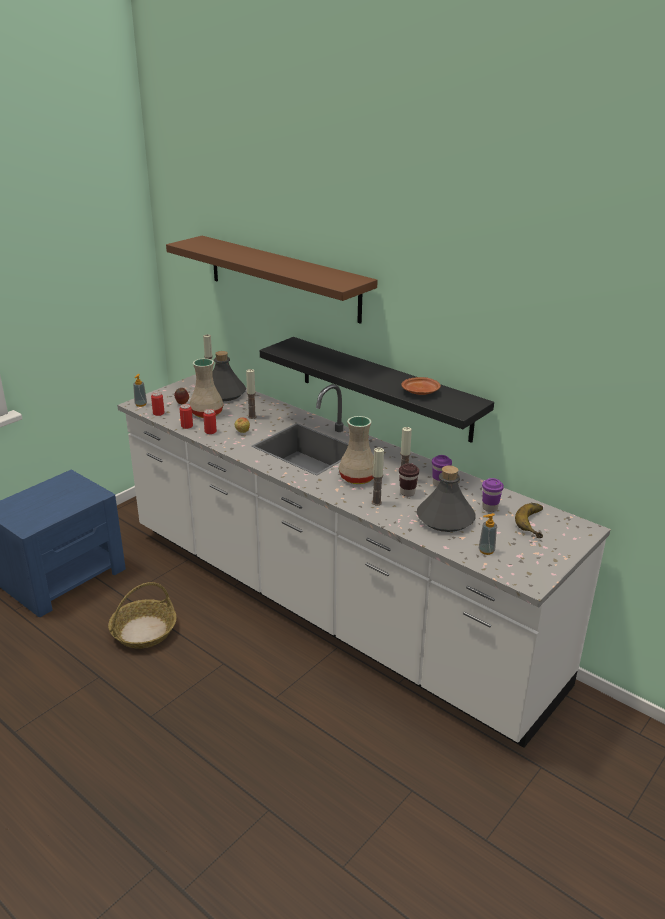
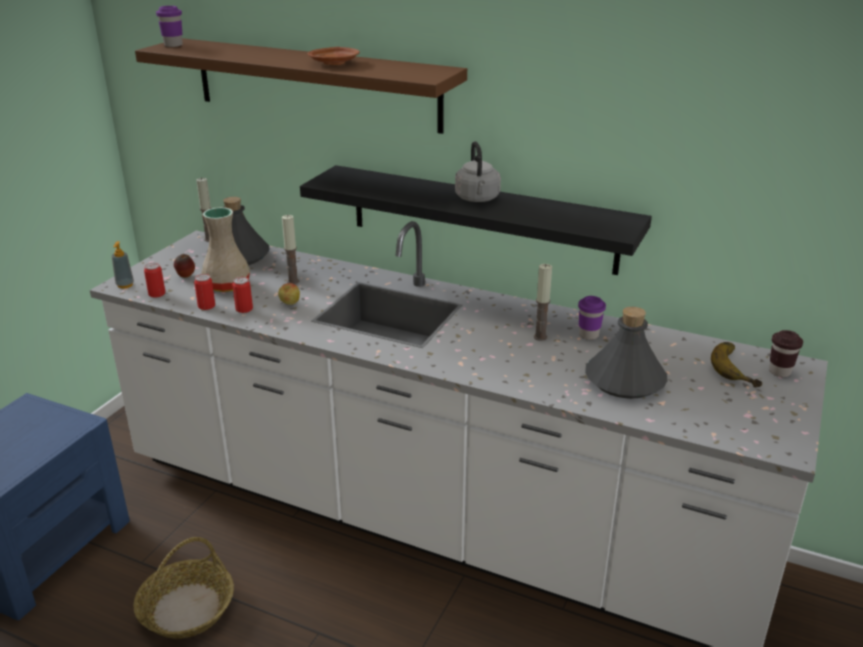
camera: 15 degrees left, 0 degrees up
(358, 477) = (480, 342): beige vase -> none
(376, 374) = (477, 199): none -> grey kettle
(376, 502) = (523, 373): candle -> none
(407, 493) = (555, 353): brown cup -> brown cup (779, 372)
(421, 392) = (552, 214): brown plate -> brown plate (334, 63)
(486, 551) = (703, 415): soap dispenser -> none
(490, 508) = (670, 357): purple cup -> purple cup (173, 45)

